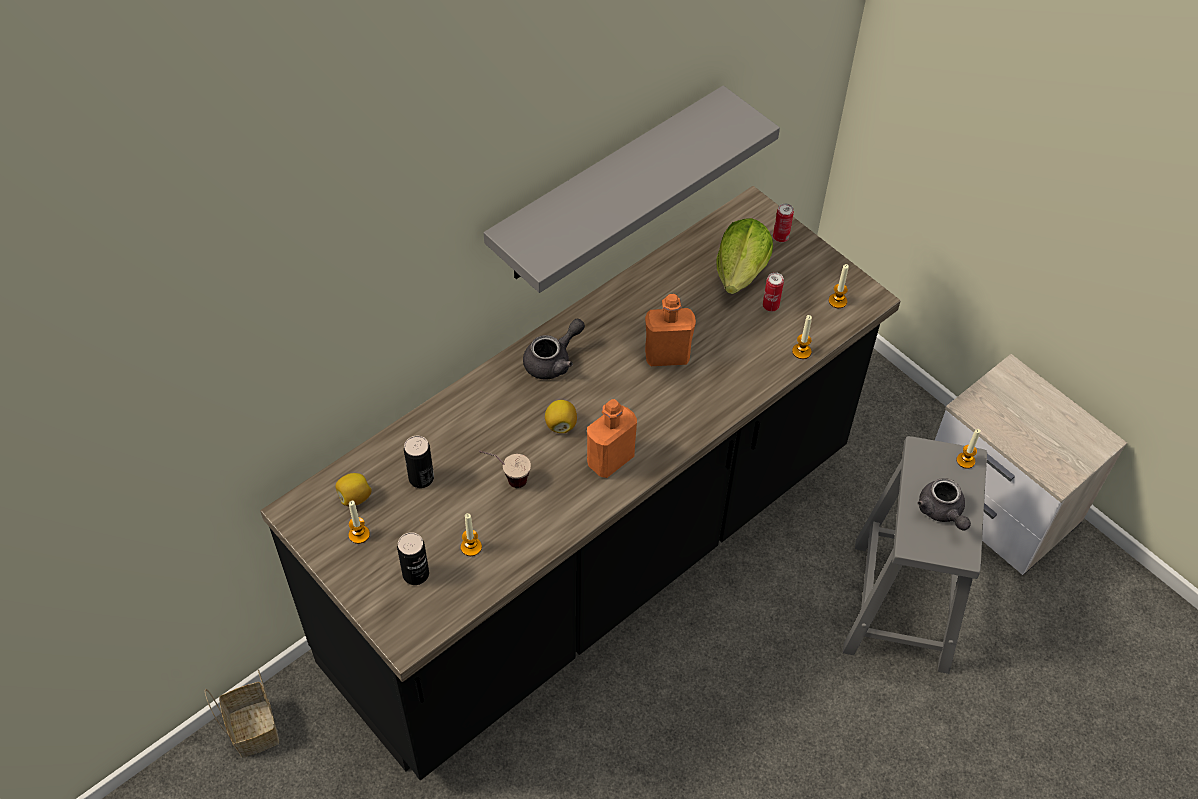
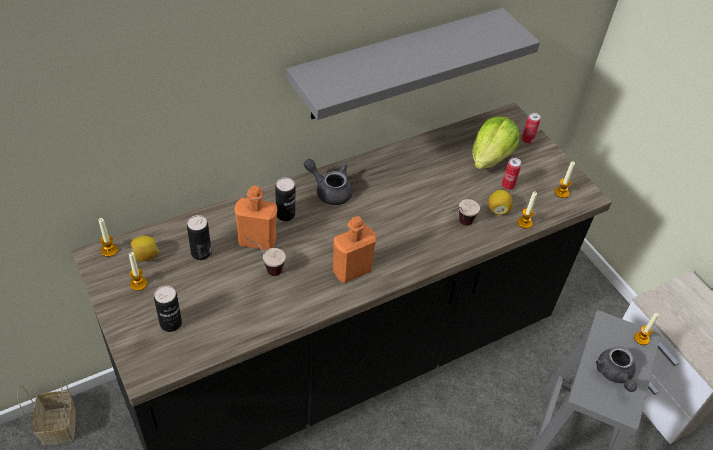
camera: 10 degrees right, 5 degrees down
(471, 547) = (221, 312): candle -> candle (109, 250)
(508, 405) = (285, 214): none -> can
(553, 361) = (330, 190): grey teapot -> grey teapot turned 120 degrees counterclockwise
(560, 425) = (321, 237): lemon -> lemon (498, 209)
(667, 356) = (418, 205): orange bottle -> orange bottle (257, 241)
(724, 371) = (460, 224): none -> cup

